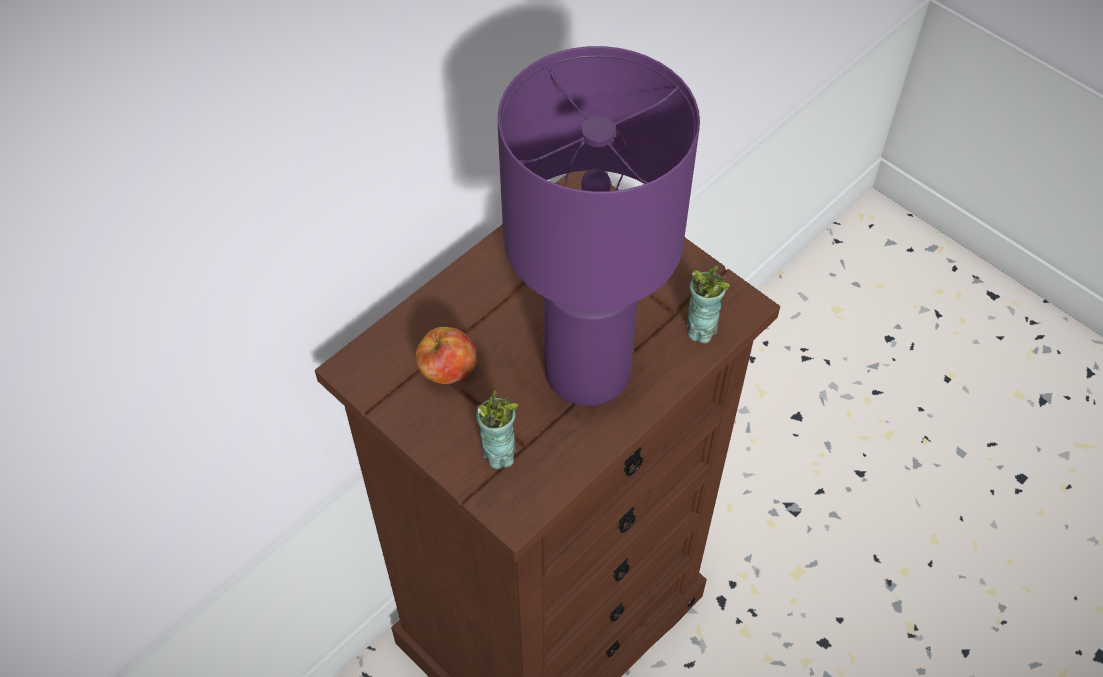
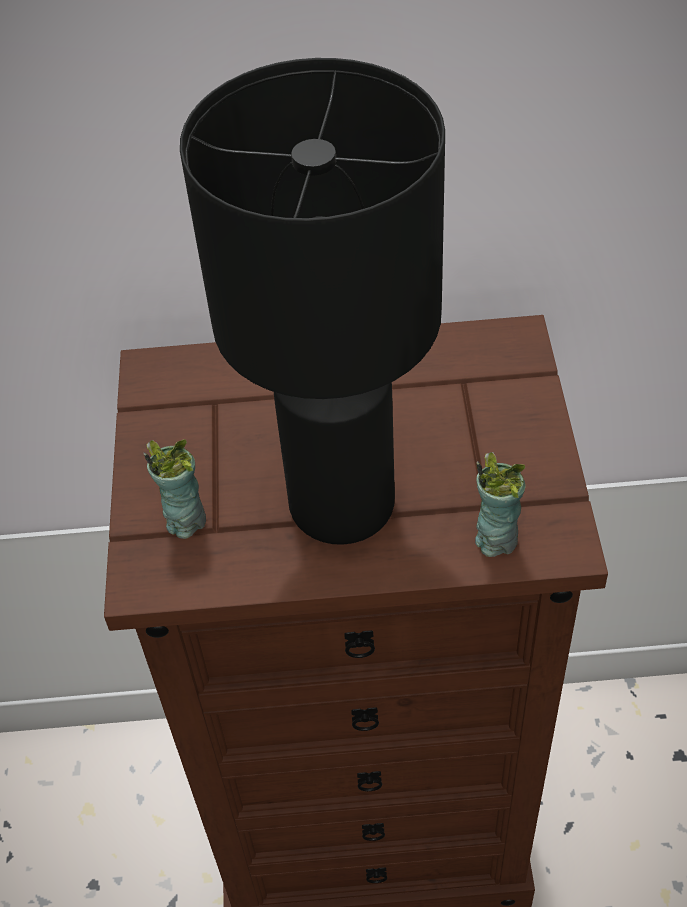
camera: 45 degrees right, 5 degrees down
(448, 372) = (220, 422): apple -> none
(588, 369) = (344, 502): purple table lamp -> black table lamp

